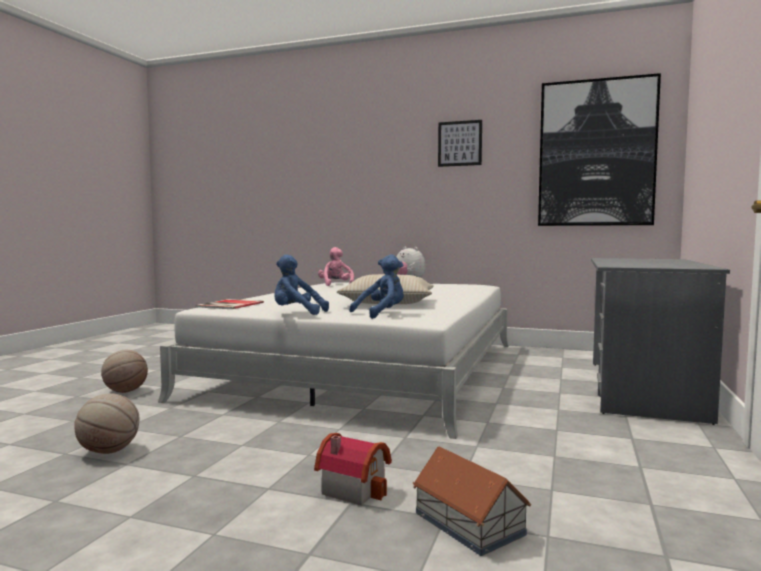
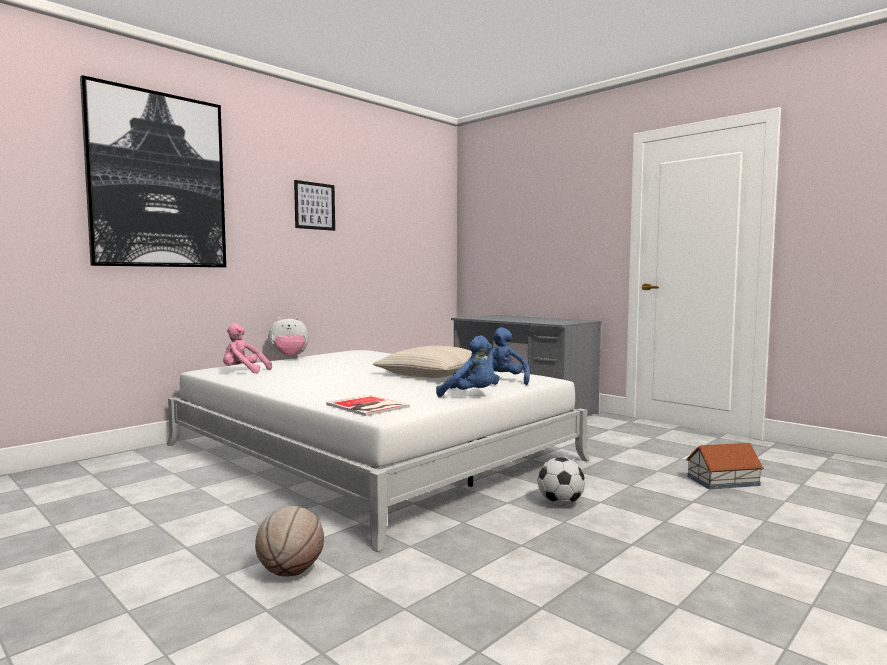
camera: 65 degrees left, 0 degrees up
(108, 451) = (549, 581): basketball -> none
(290, 439) = (560, 503): none -> football
(296, 313) = (470, 395): blue plush toy -> blue plush toy turned 105 degrees counterclockwise
(354, 488) = (669, 497): toy house -> none
(596, 153) = (413, 230): picture -> picture (158, 180)

